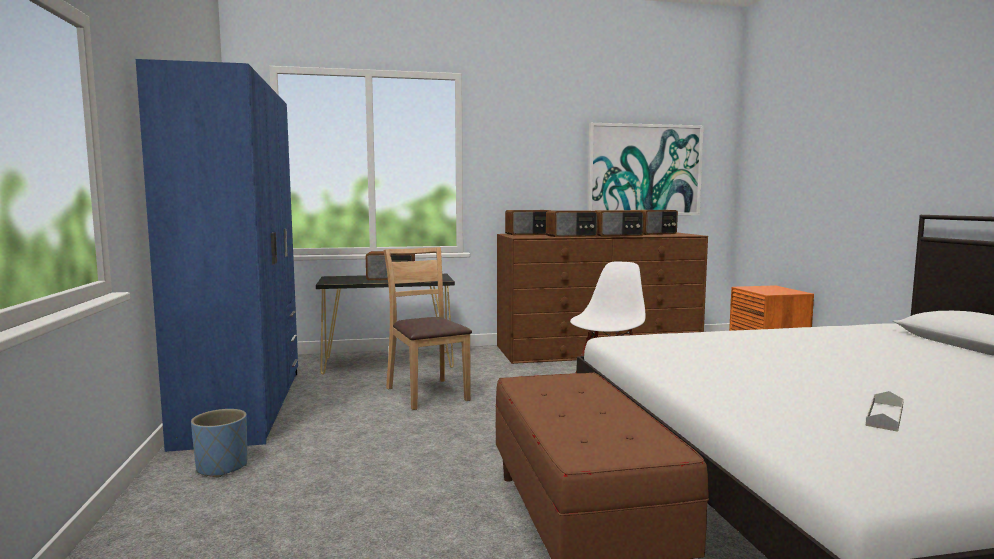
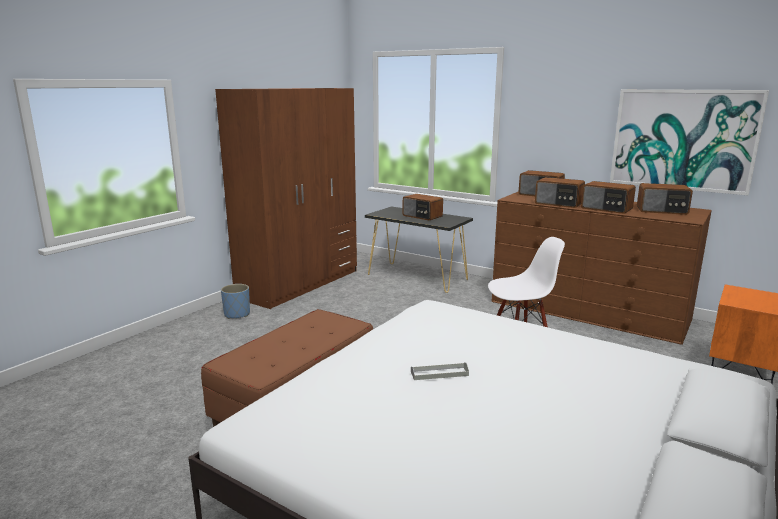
camera: 45 degrees right, 10 degrees up
(244, 406) = (300, 284): blue wardrobe -> brown wardrobe
(427, 393) = (393, 306): brown chair -> none
(885, 416) = (376, 414): grey tray -> grey tray (439, 373)

